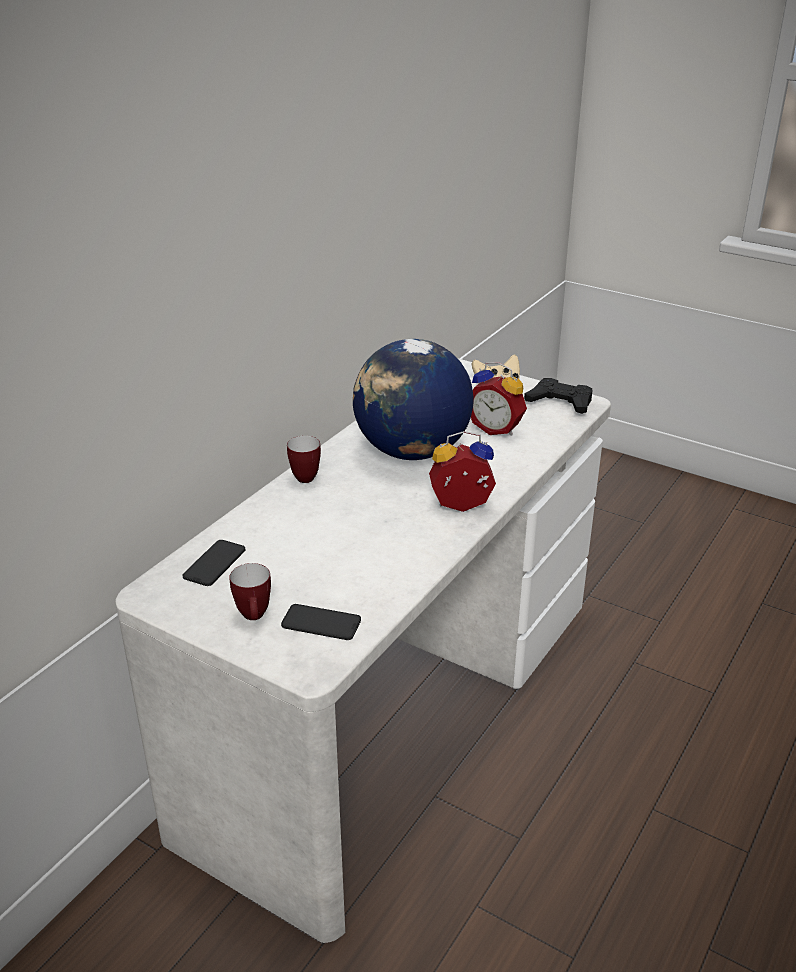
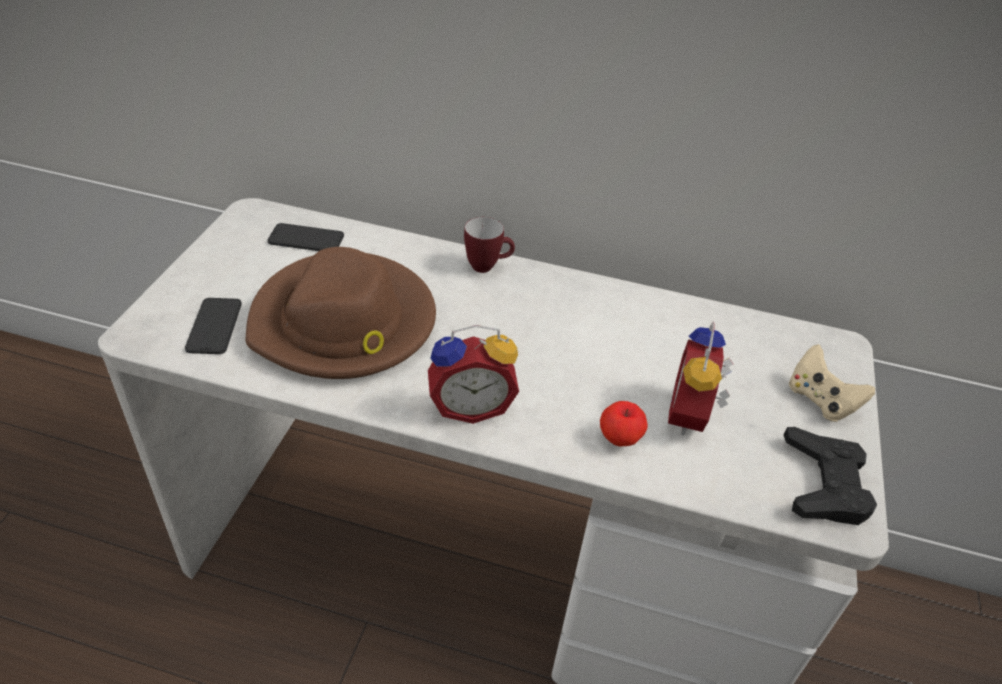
camera: 70 degrees right, 10 degrees up
(255, 618) = (220, 281): mug -> none
(347, 553) = (344, 323): none -> brown hat
(411, 452) = (583, 340): globe -> none
(461, 507) = (470, 406): alarm clock -> alarm clock turned 105 degrees clockwise
(509, 457) = (619, 439): none -> apple

